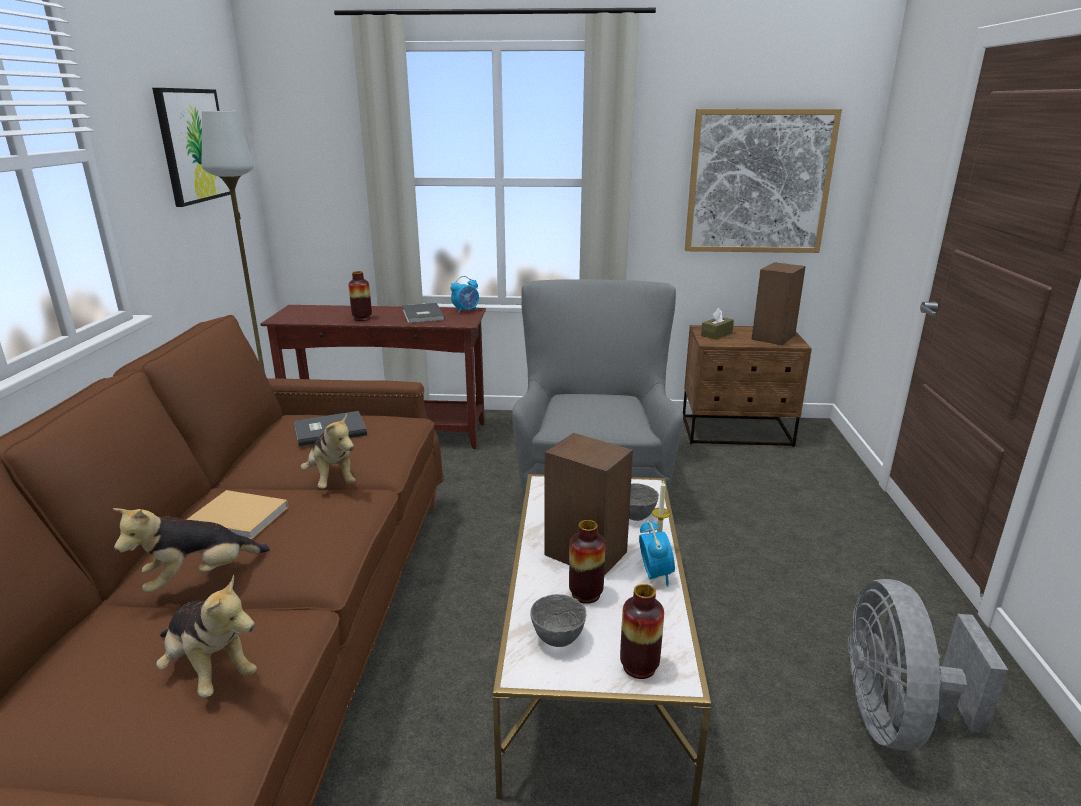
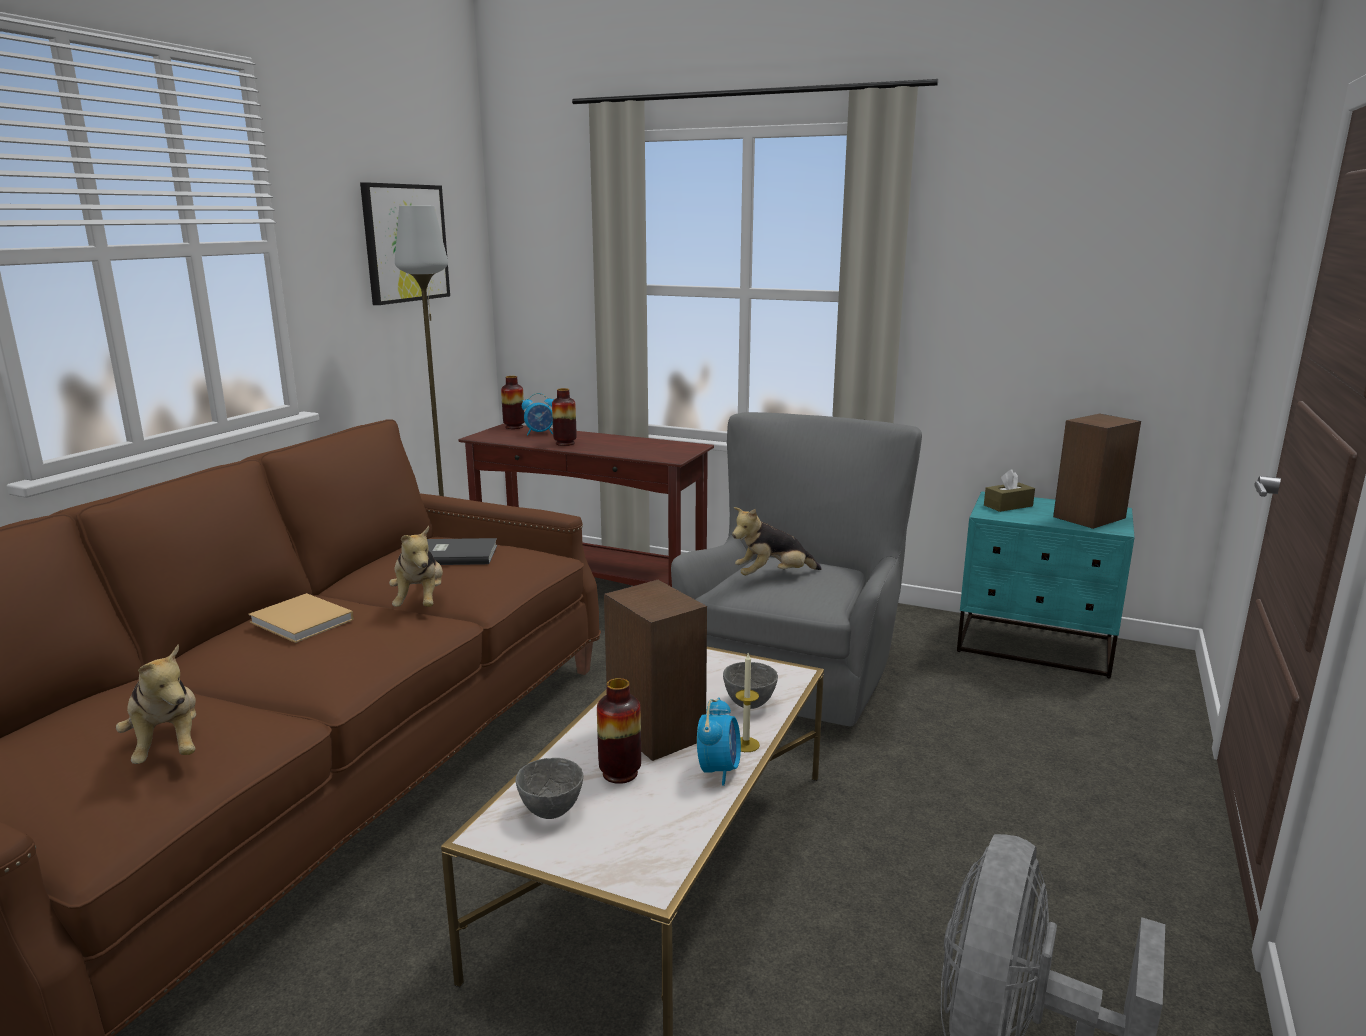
camera: 20 degrees right, 5 degrees down
(199, 577) = (226, 667): plush toy -> plush toy (773, 577)
(421, 315) = (632, 446): grey book -> none
(466, 311) = (687, 446): alarm clock -> alarm clock (540, 433)
(639, 667) = (617, 860): vase -> vase (514, 427)
(737, 432) = (1035, 647): brown nightstand -> turquoise nightstand
(758, 182) = (1084, 303): picture -> none

